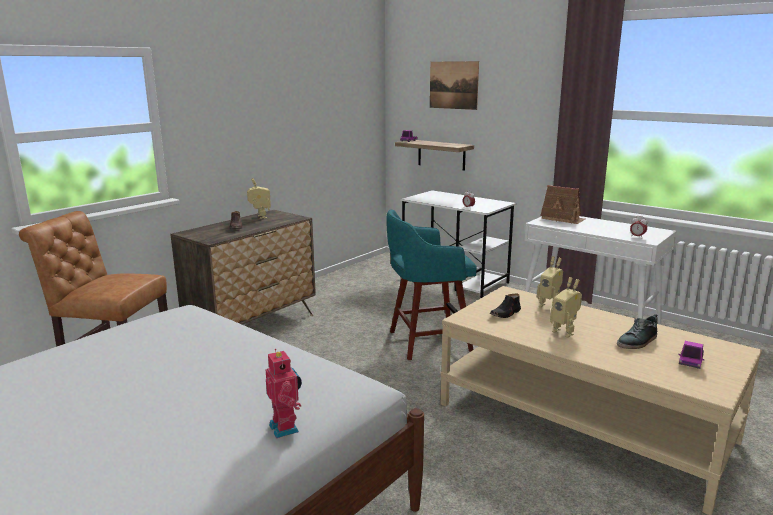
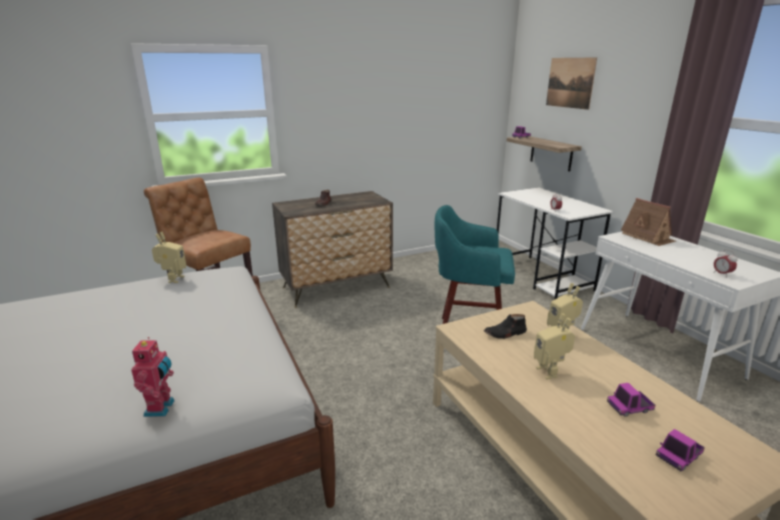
camera: 25 degrees right, 5 degrees up
(260, 217) = (352, 196): toy robot -> toy robot (173, 279)
(637, 341) = (629, 407): shoe -> toy truck

